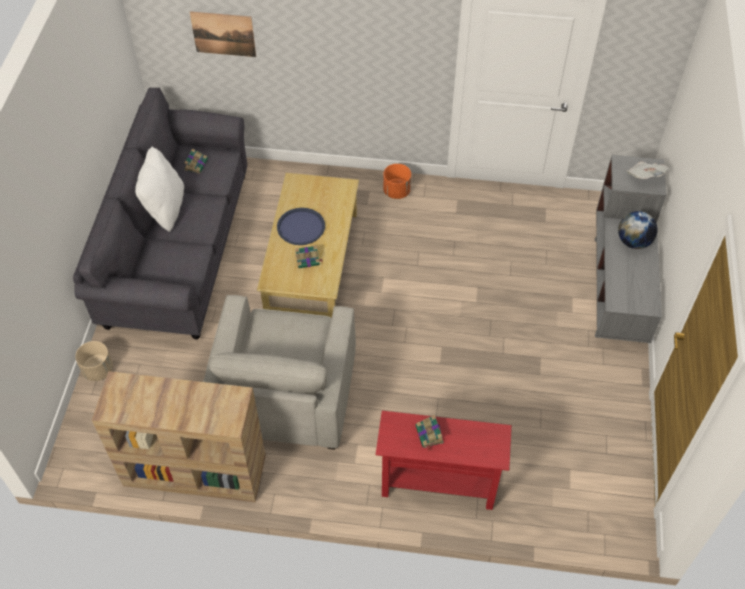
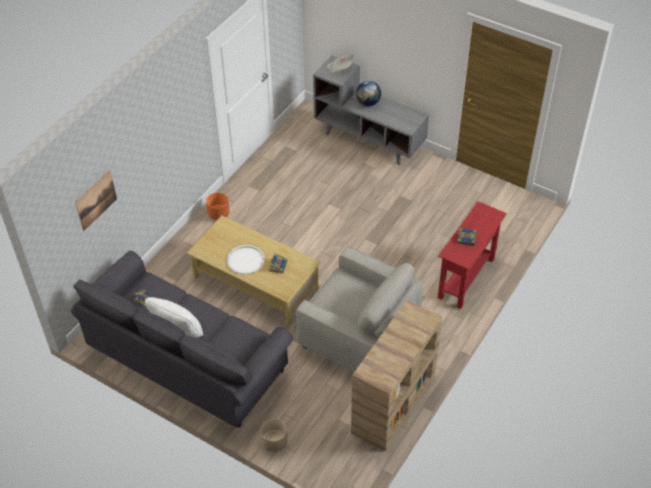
camera: 65 degrees left, 5 degrees down
(301, 227) = (245, 260): blue tray -> white tray

